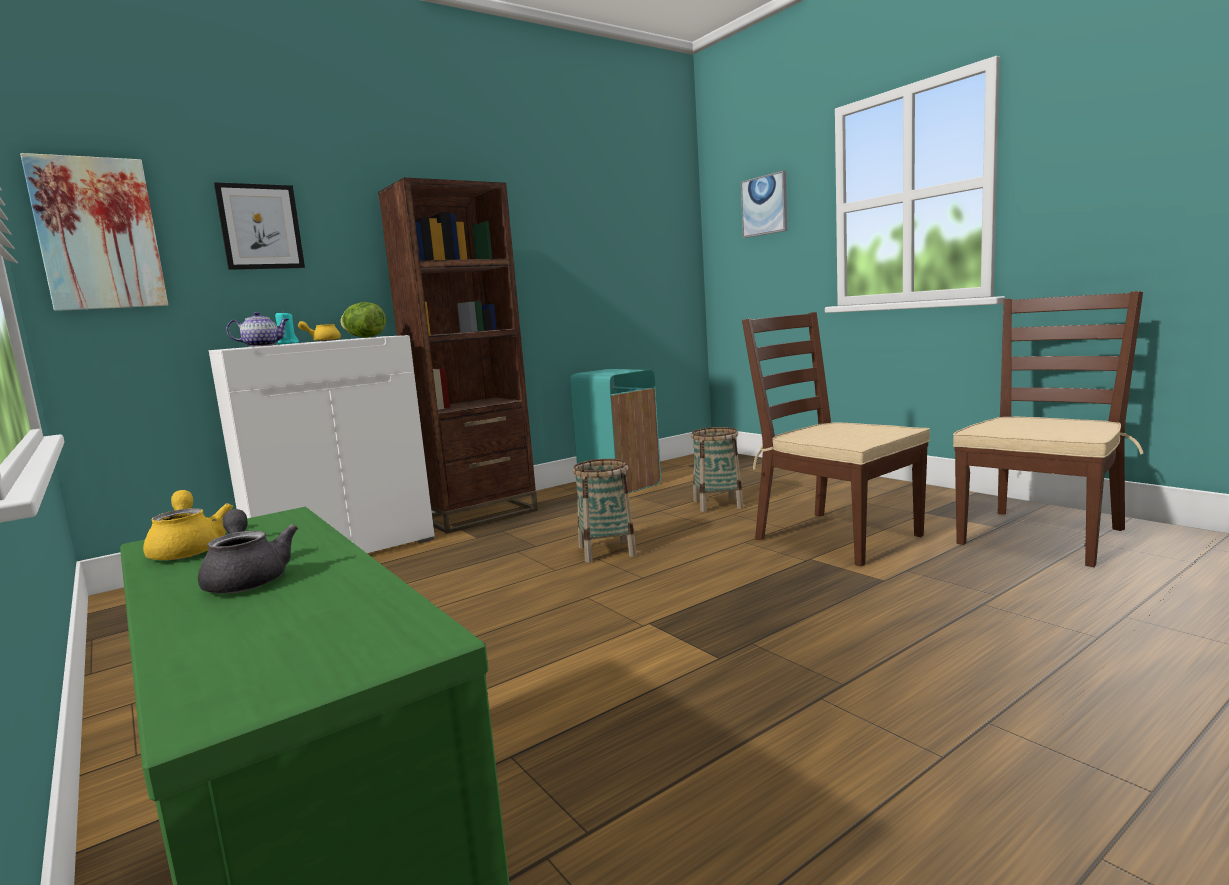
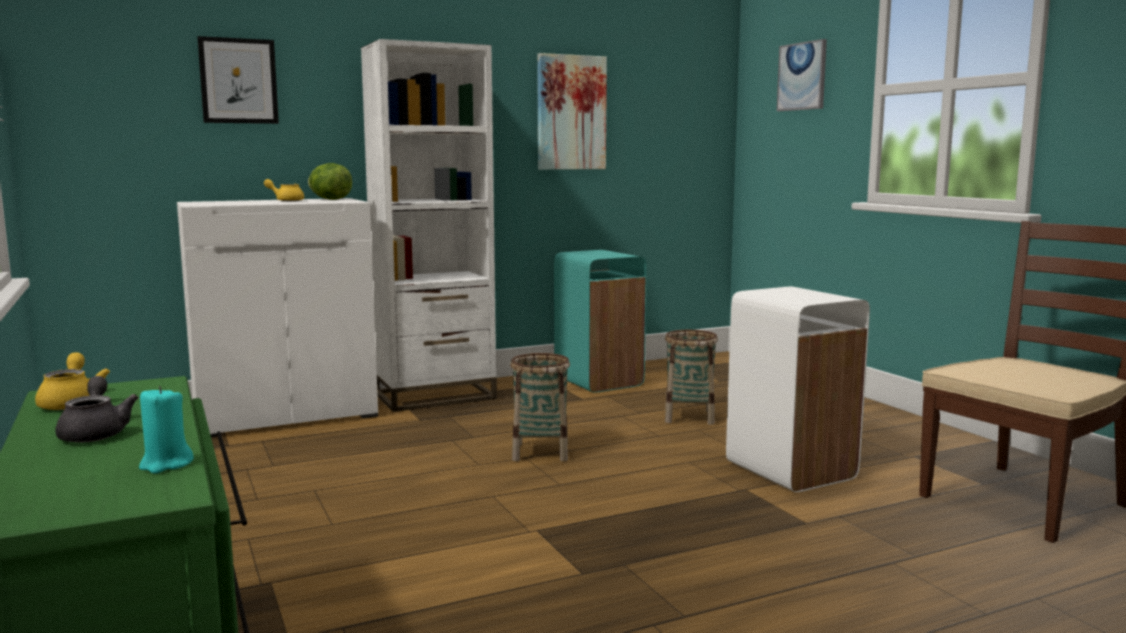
camera: 10 degrees right, 0 degrees up
(98, 234) = (86, 84): picture -> picture (571, 112)
(262, 346) = (224, 203): teapot -> none
(288, 343) = (251, 201): turquoise candle -> turquoise candle (166, 464)
(479, 515) = (435, 396): brown bookcase -> white bookcase
(835, 537) = (791, 470): brown chair -> white trash can

